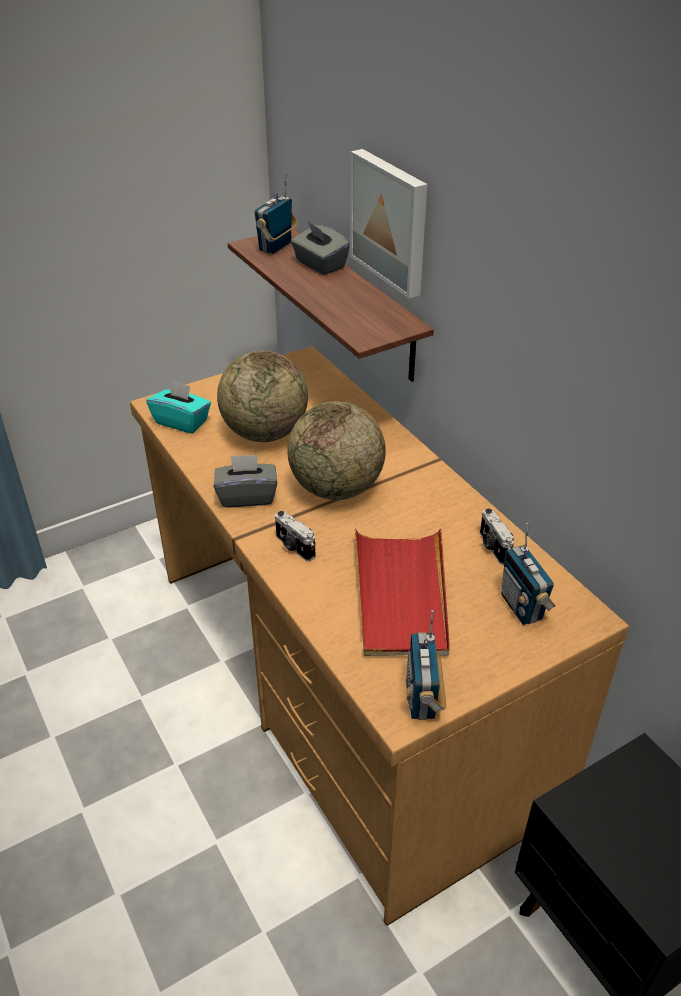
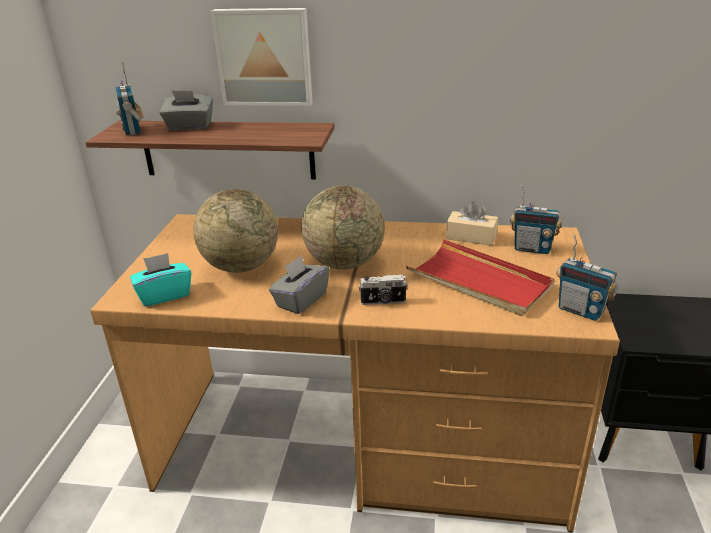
camera: 50 degrees left, 10 degrees down
(493, 547) = (471, 237): camera -> beige tissue box

